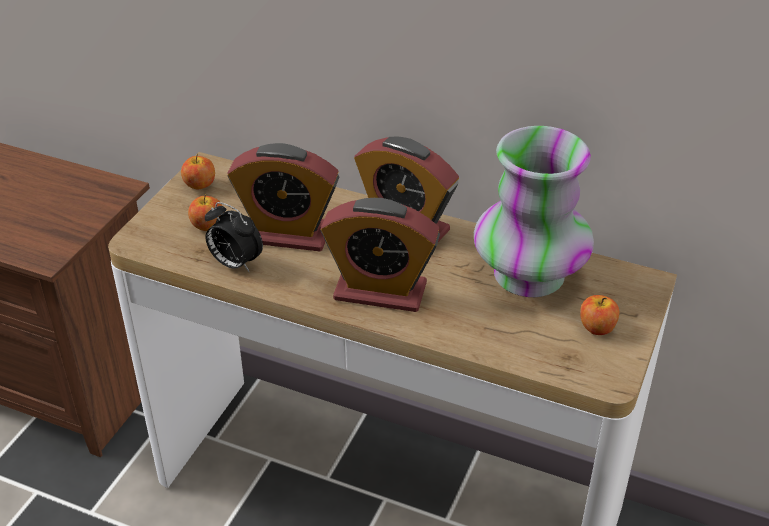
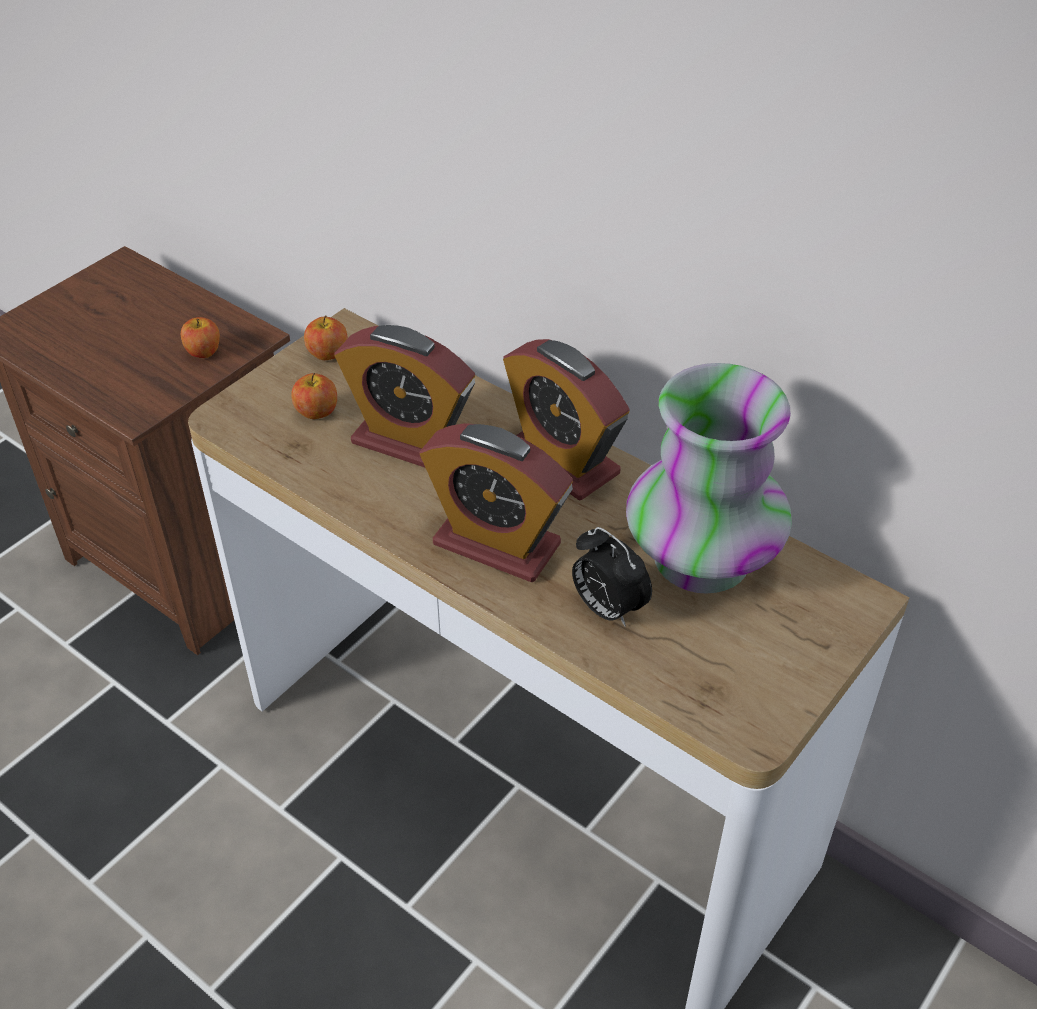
camera: 15 degrees right, 5 degrees up
(235, 264) = (330, 471): alarm clock -> alarm clock (607, 608)
(597, 328) = (765, 654): apple -> apple (203, 351)

